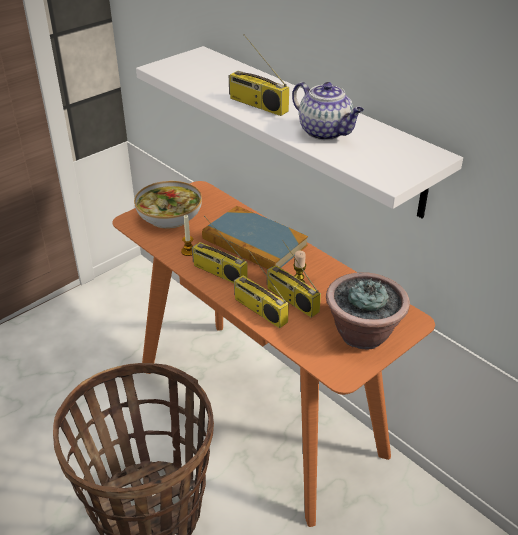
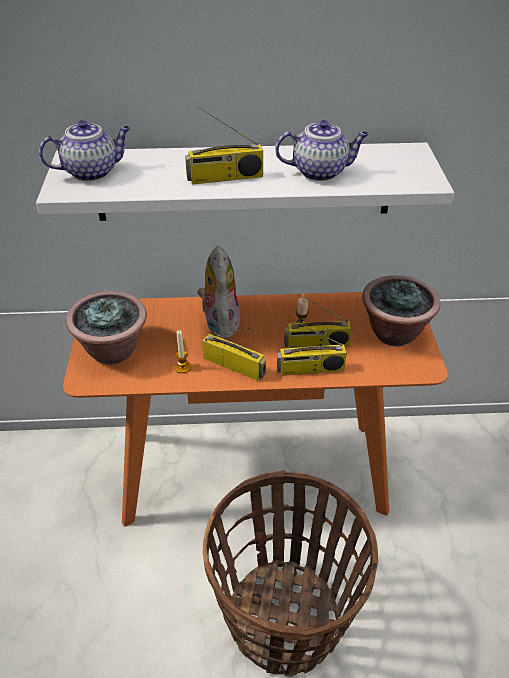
camera: 50 degrees left, 5 degrees up
(170, 215) = (113, 350): bowl -> potted plant
(194, 65) = (92, 172): none -> teapot
(218, 273) = (235, 365): radio -> radio turned 135 degrees counterclockwise
(254, 242) = (219, 322): book -> plush toy

